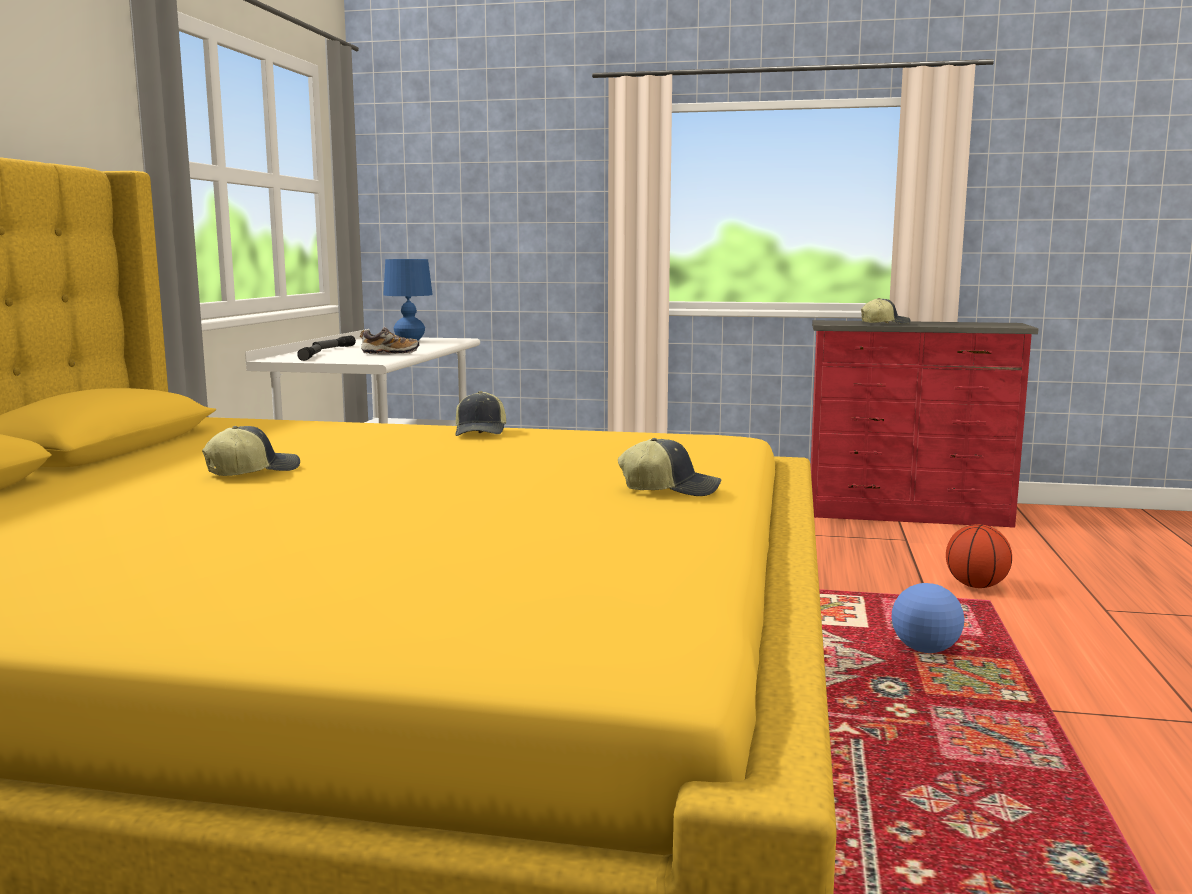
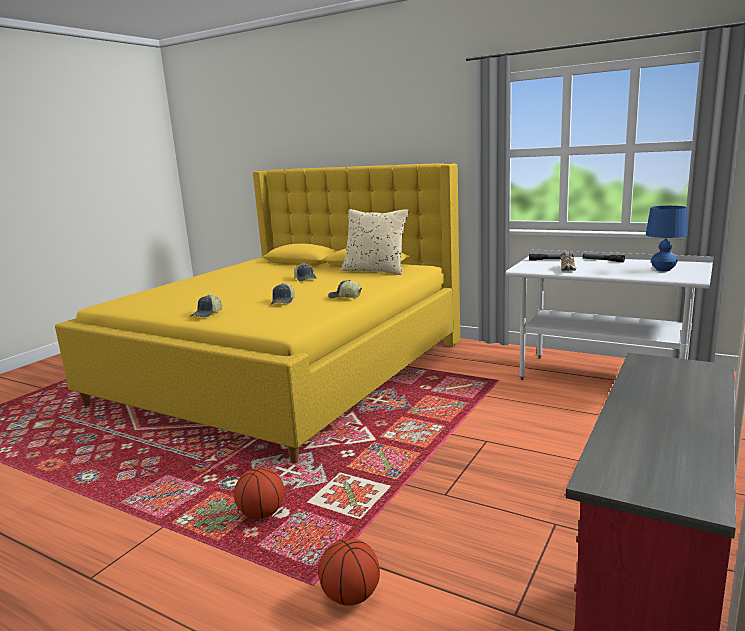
camera: 110 degrees right, 5 degrees up
(193, 437) = (375, 270): none -> beige pillow
(884, 323) = (651, 390): cap -> cap (283, 301)
(925, 650) = (262, 514): football -> basketball

